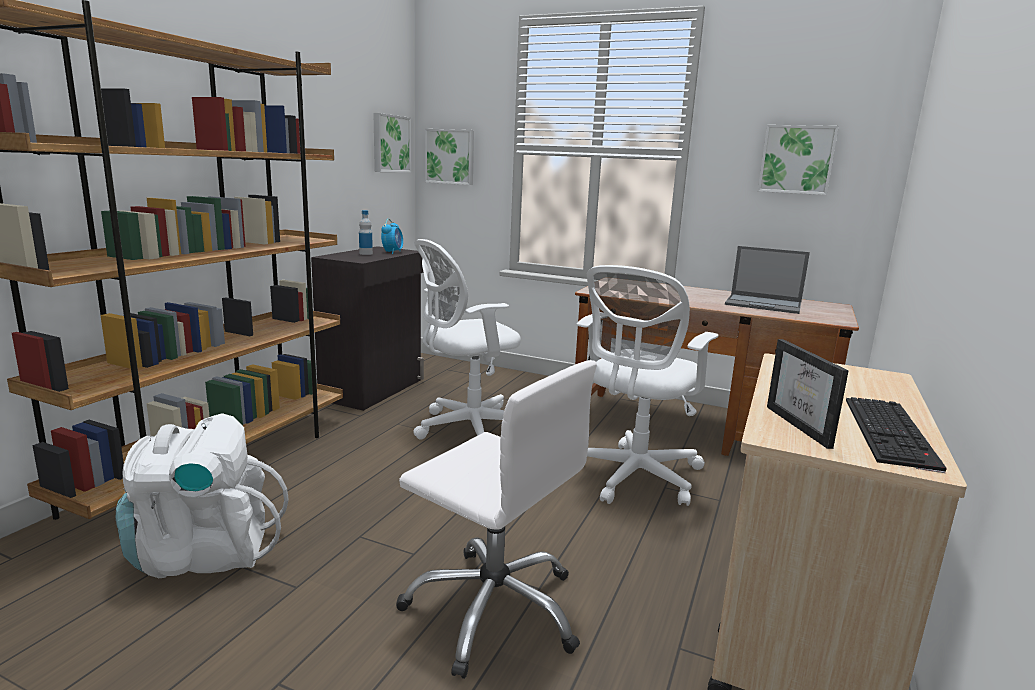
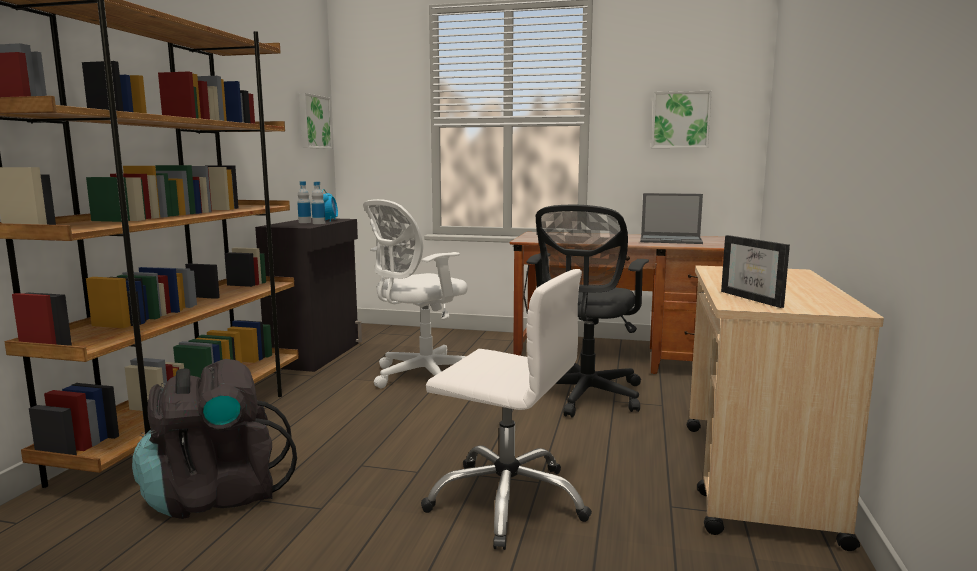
camera: 10 degrees left, 5 degrees down
(204, 553) = (217, 495): white backpack -> black backpack
(378, 256) = (319, 223): none -> bottle
(450, 156) = (369, 133): picture -> none
(634, 478) = (585, 397): white office chair -> black office chair
(892, 433) = (818, 298): keyboard -> none

